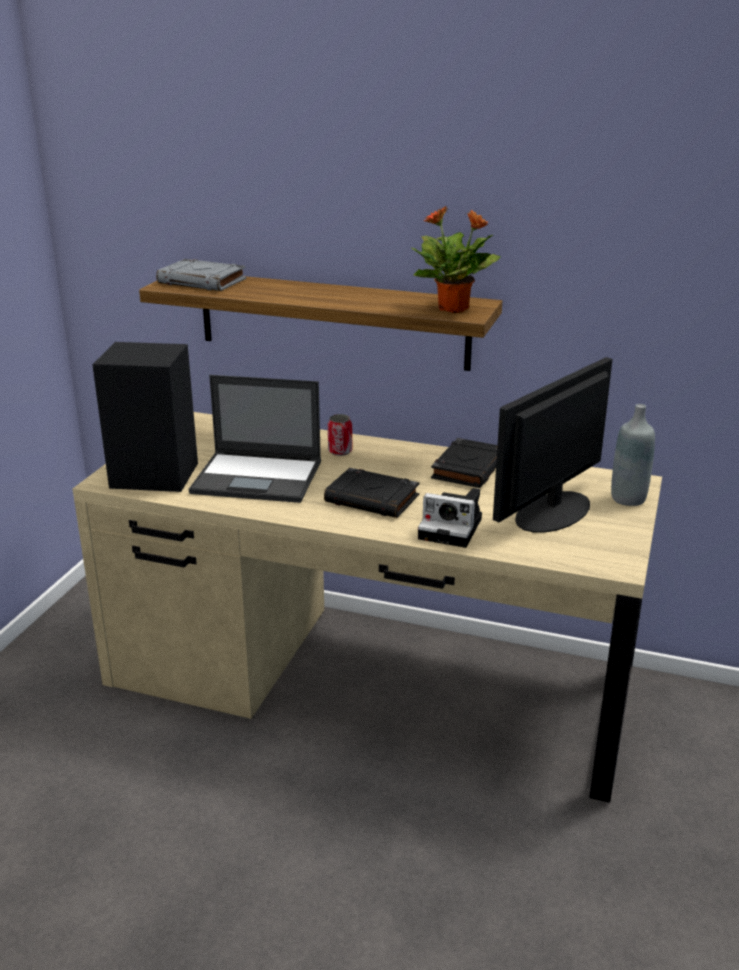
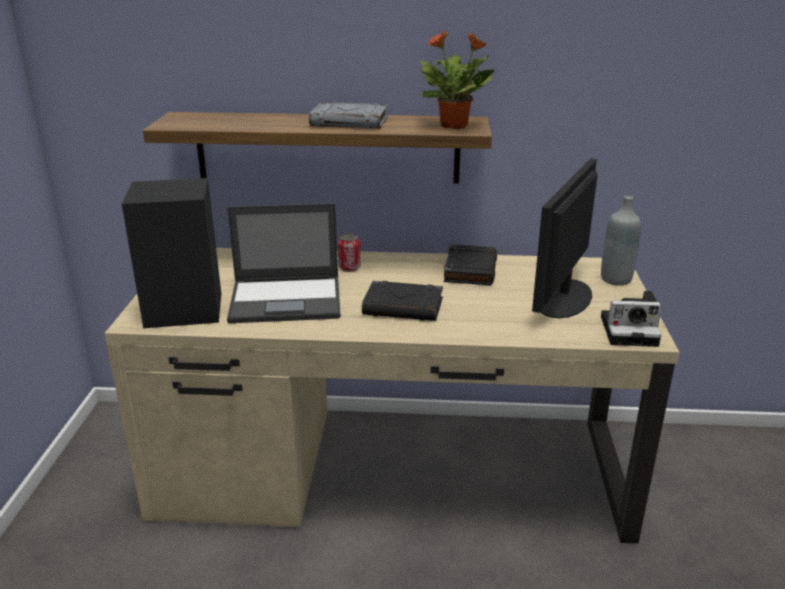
camera: 15 degrees left, 0 degrees up
(203, 281) = (202, 119): grey book -> grey book (350, 122)
(453, 529) = (490, 324): camera -> camera (631, 330)

